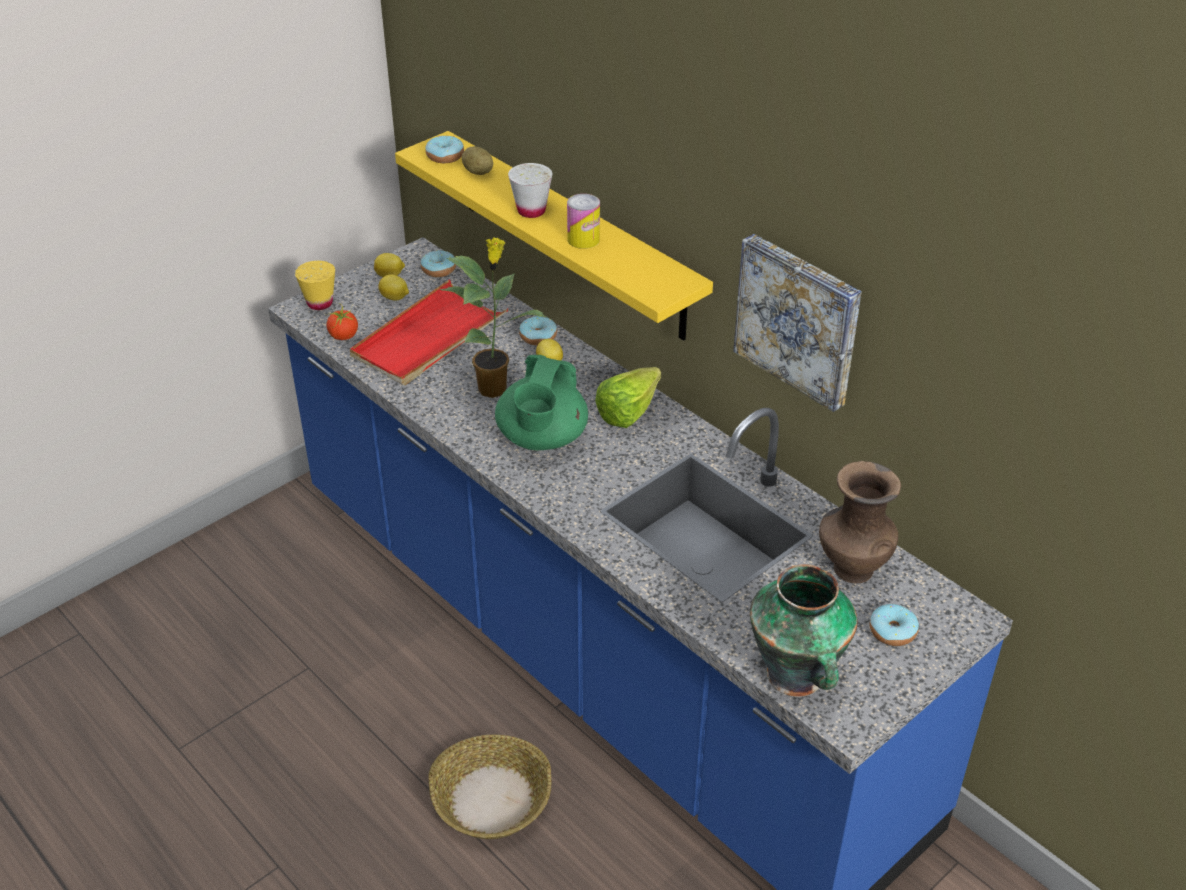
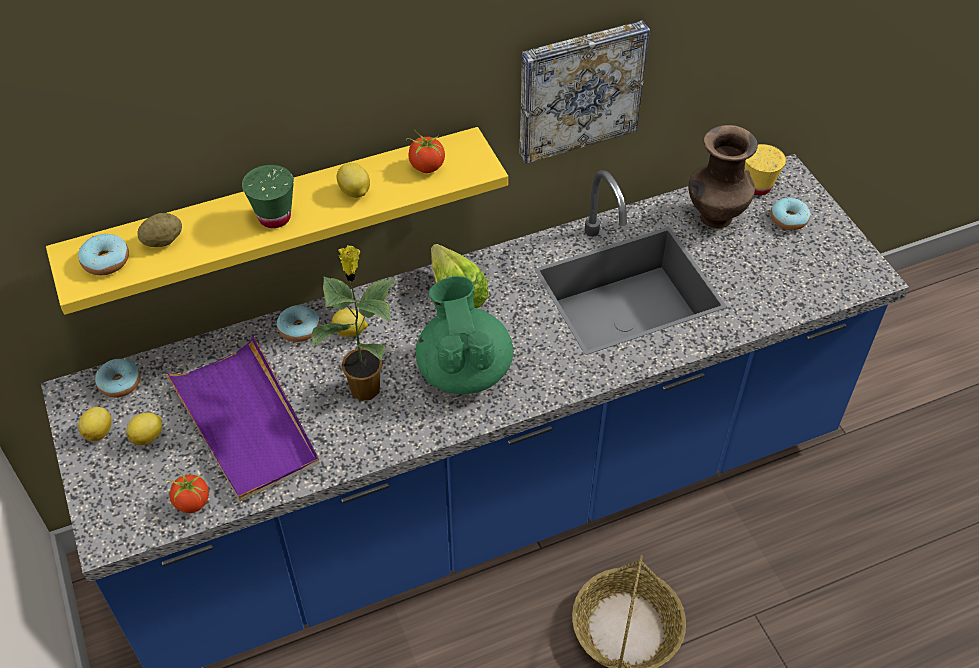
camera: 70 degrees left, 10 degrees up
(320, 303) = (110, 514): yellow cup -> yellow cup (758, 187)
(428, 338) = (245, 422): red tray -> purple tray
(531, 211) = (274, 217): white cup -> green cup
(542, 439) = (464, 369): green teapot -> green teapot turned 135 degrees counterclockwise
(583, 239) = (355, 192): can -> lemon
(639, 266) = (426, 166): none -> tomato
(796, 677) = (821, 289): vase -> none

